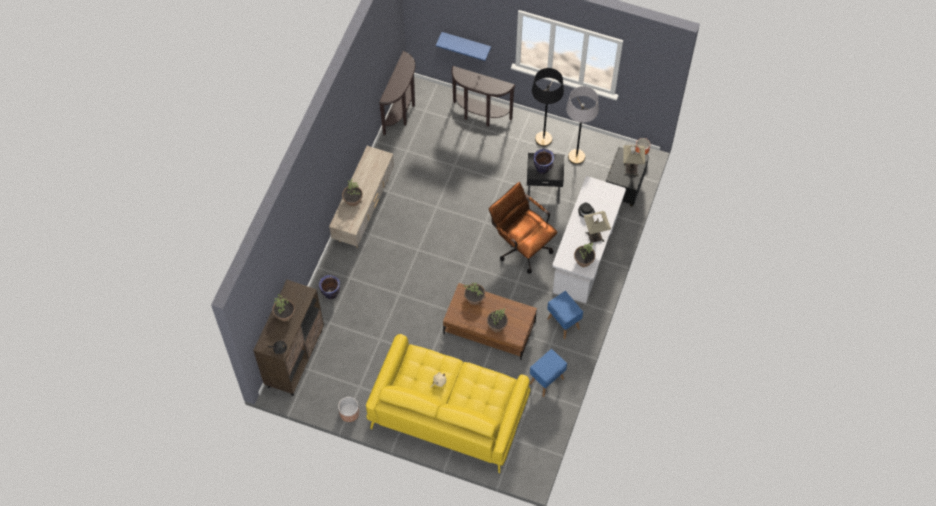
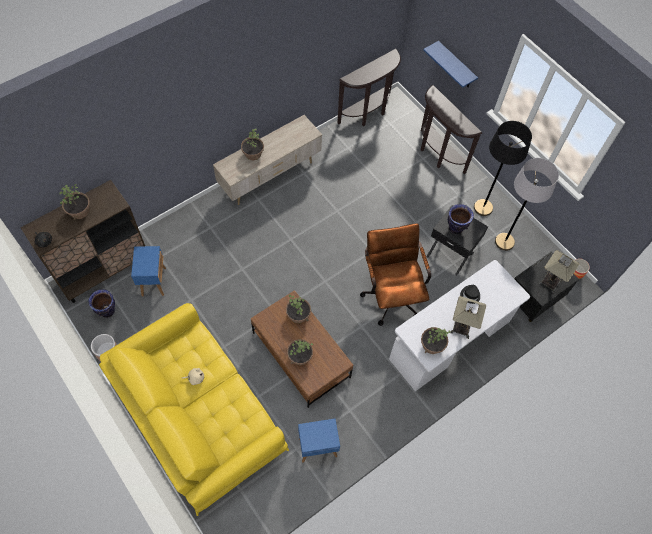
camera: 30 degrees right, 0 degrees up
(331, 294) = (182, 231): vase -> vase (107, 311)
(563, 323) = (377, 397): blue side table -> blue side table (154, 281)

